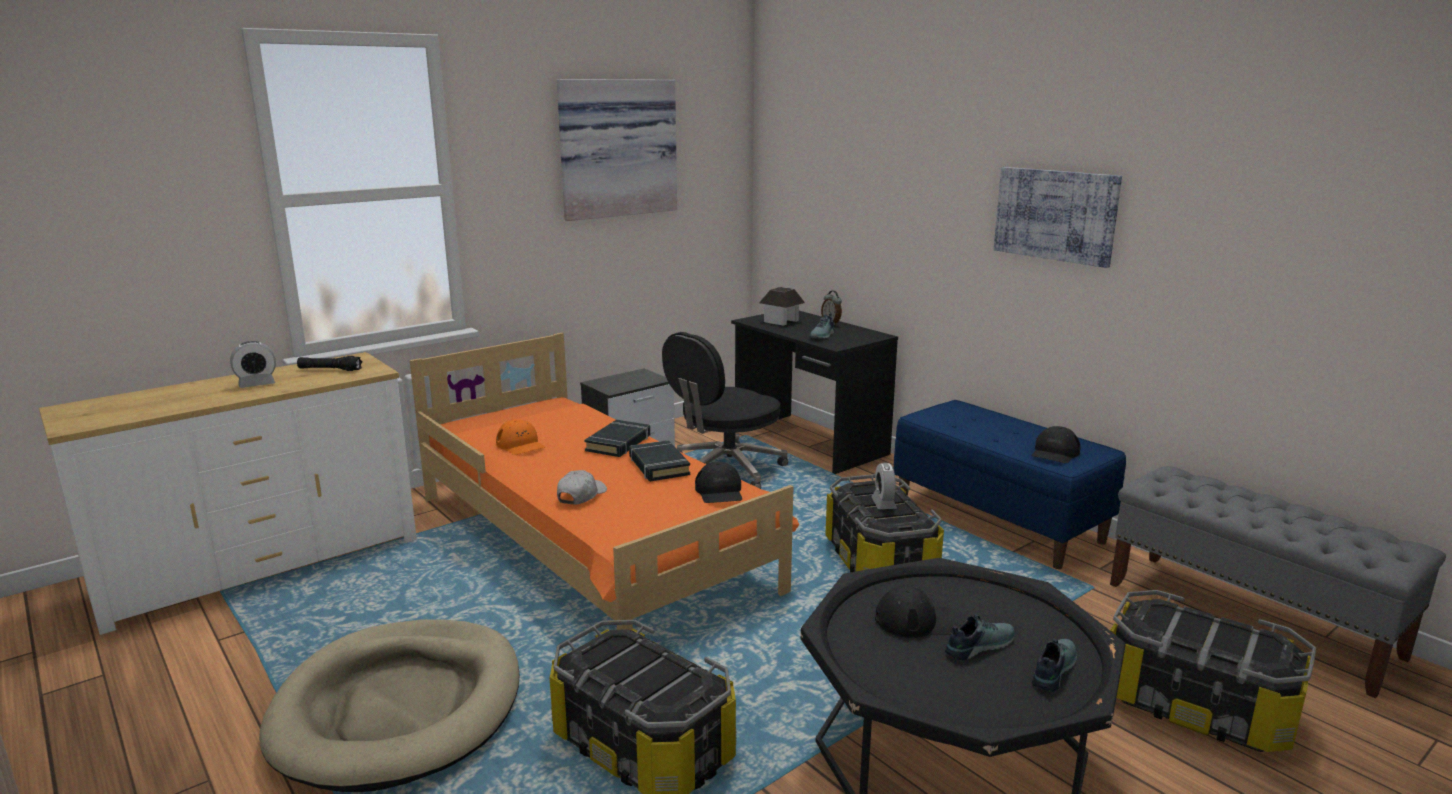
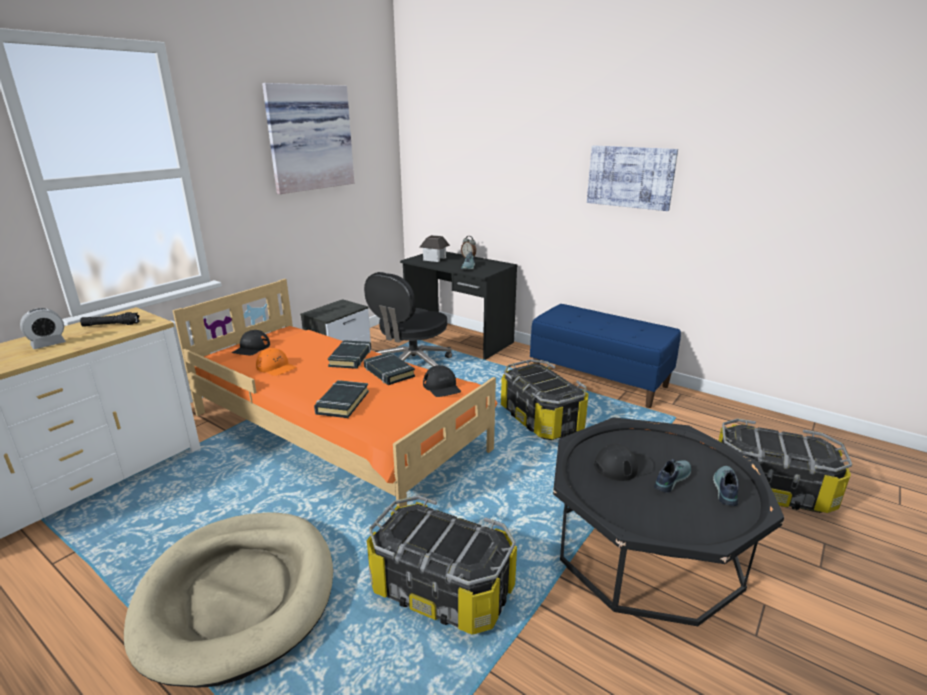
camera: 15 degrees left, 5 degrees up
(581, 495) = (342, 403): white cap -> black book
(883, 503) = (544, 380): alarm clock -> none
(1054, 453) = (641, 334): black cap -> black cap (251, 348)
(1250, 619) = (769, 425): grey bench -> none

